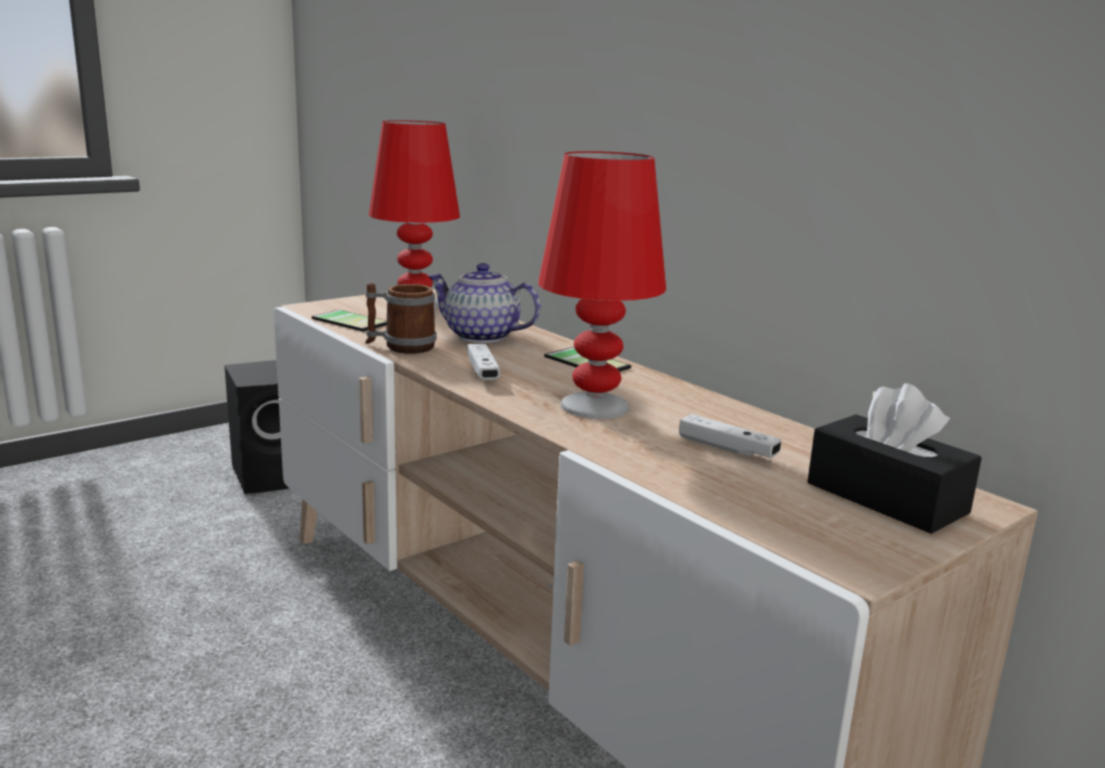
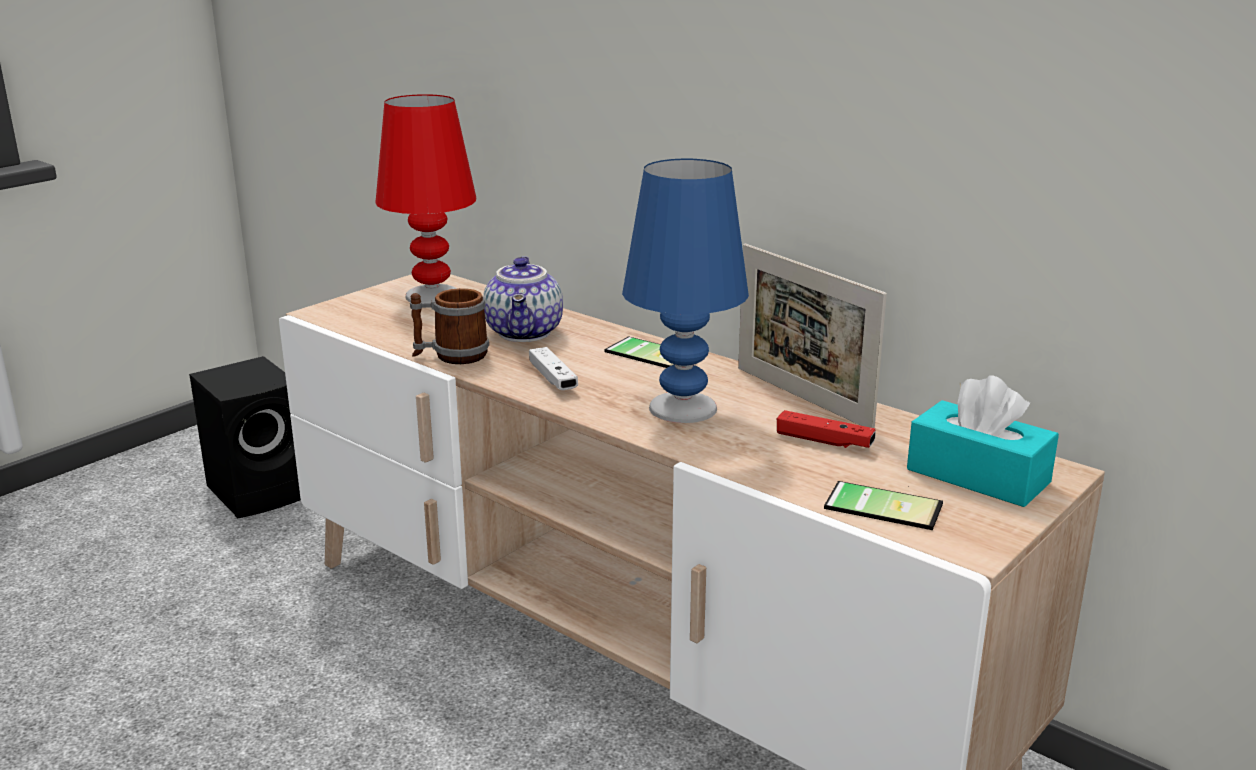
camera: 10 degrees left, 5 degrees up
(353, 320) = (380, 326): phone -> phone (884, 503)
(480, 337) = (526, 333): teapot -> teapot turned 105 degrees counterclockwise
(594, 406) = (682, 408): red table lamp -> blue table lamp
(721, 410) = (802, 397): none -> picture frame
(727, 448) = (824, 441): white game controller -> red game controller
(886, 498) = (978, 476): black tissue box -> turquoise tissue box

